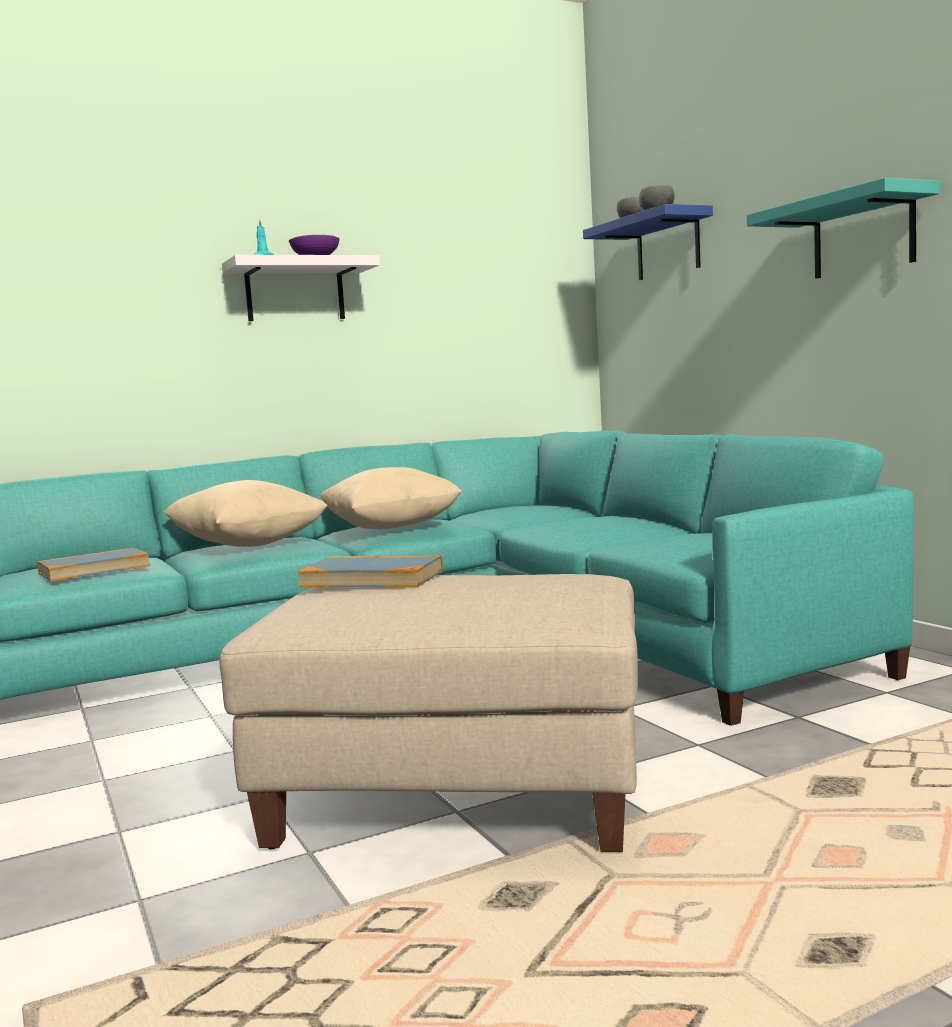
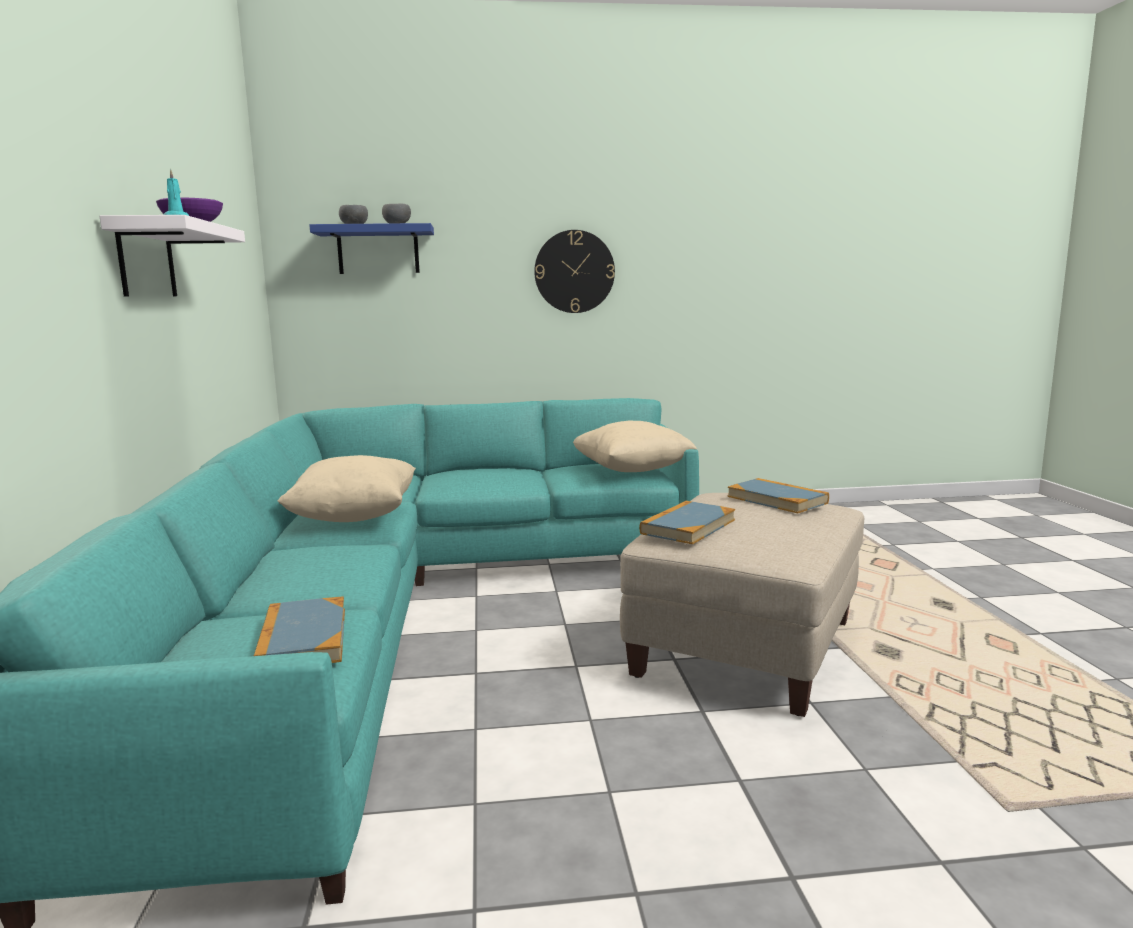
camera: 70 degrees left, 5 degrees up
(247, 545) = (311, 567): beige pillow -> beige pillow (632, 471)
(544, 588) = (777, 500): none -> book
(863, 235) = (574, 271): turquoise shelf -> wall clock

